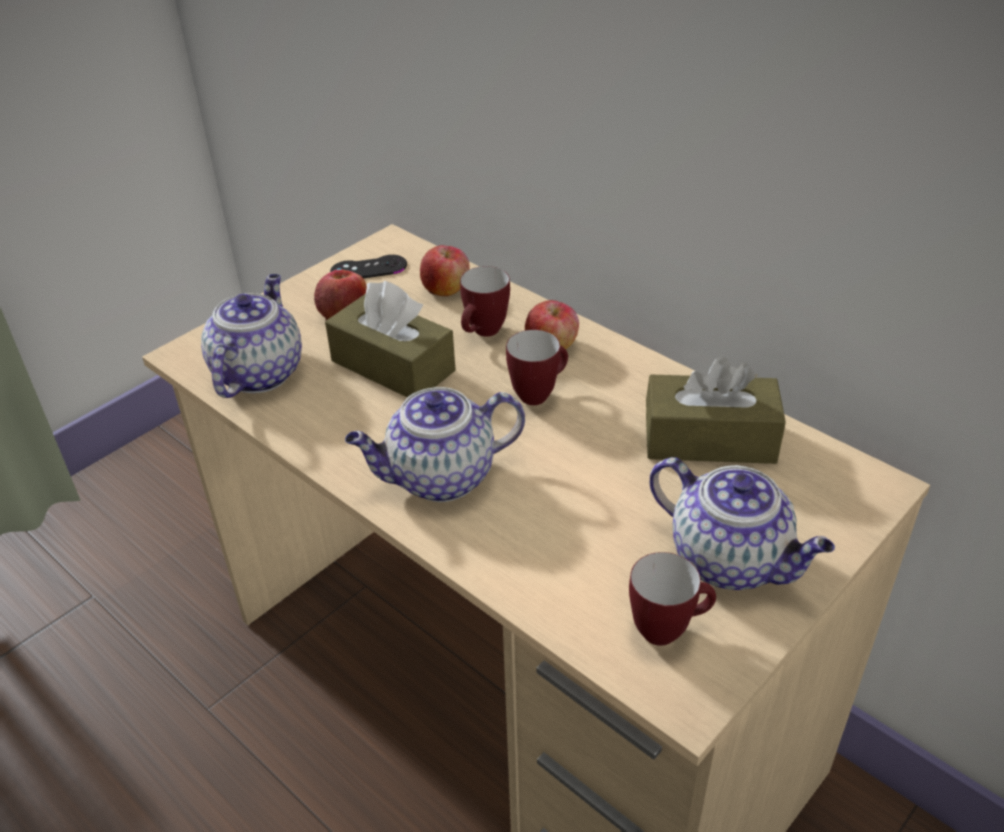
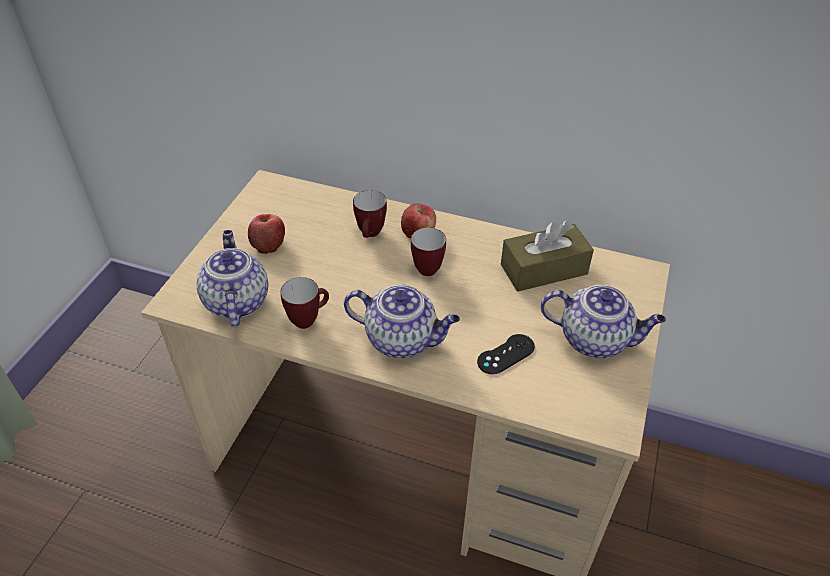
camera: 25 degrees left, 5 degrees up
(368, 268) = (264, 206): black game controller -> black game controller (506, 354)
(393, 366) = (325, 272): brown tissue box -> none
(439, 478) = (402, 340): teapot -> teapot turned 120 degrees counterclockwise
(446, 288) = (326, 209): apple -> none
(668, 629) = (585, 391): mug -> mug (308, 319)

